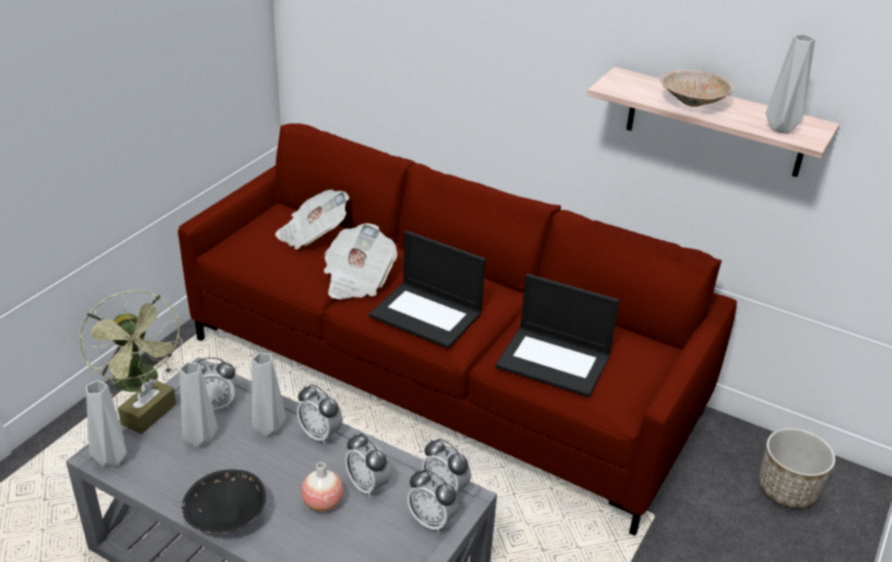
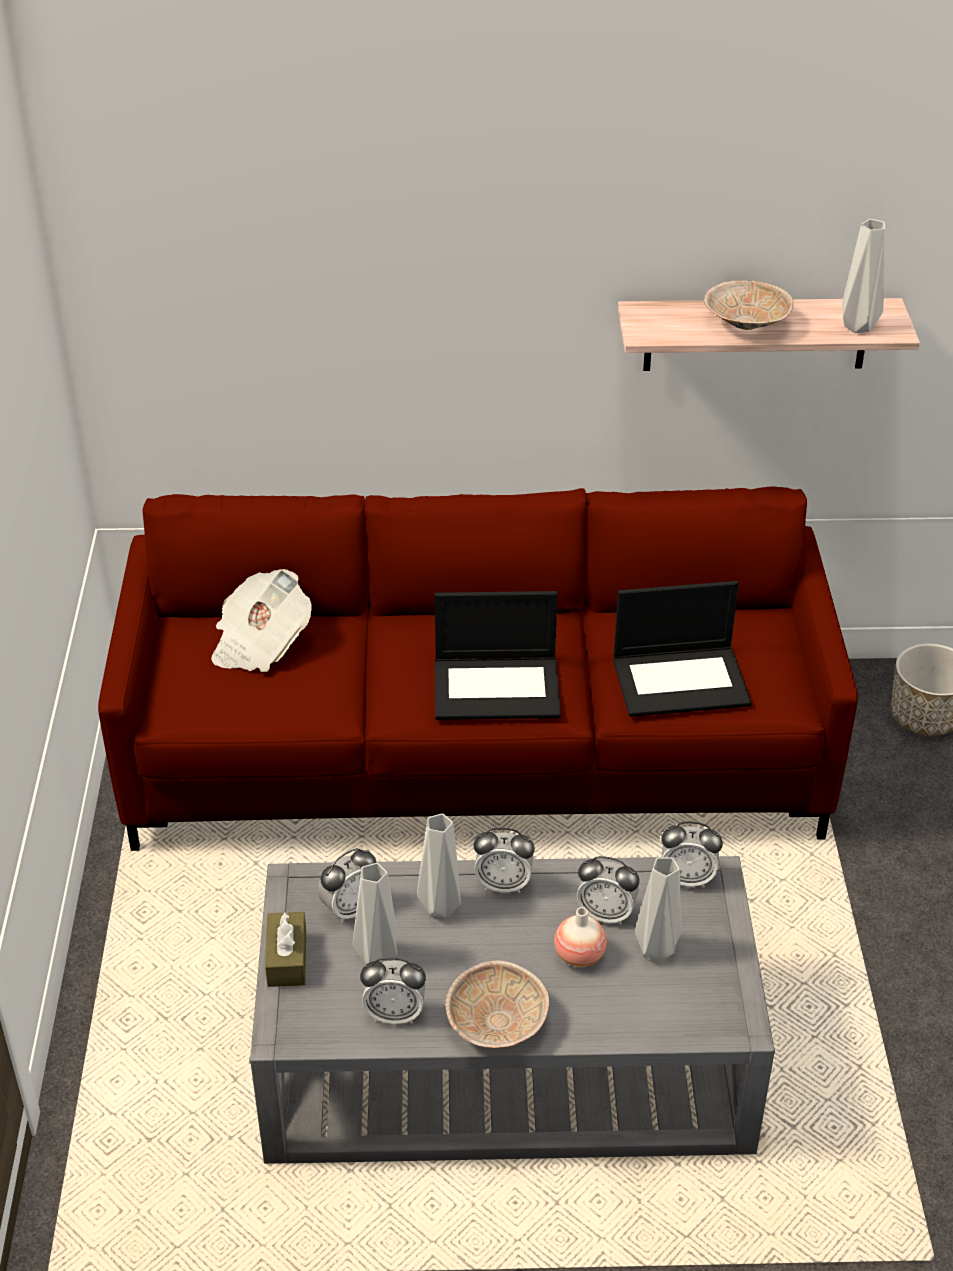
camera: 30 degrees left, 5 degrees up
(110, 460) = (302, 1032): grey vase -> grey vase (656, 952)
(141, 385) = (118, 943): green fan -> none
(225, 516) = (496, 1023): black bowl -> beige bowl
(357, 280) = (374, 679): newspaper -> none
(432, 521) = (705, 916): alarm clock -> alarm clock (394, 1014)

